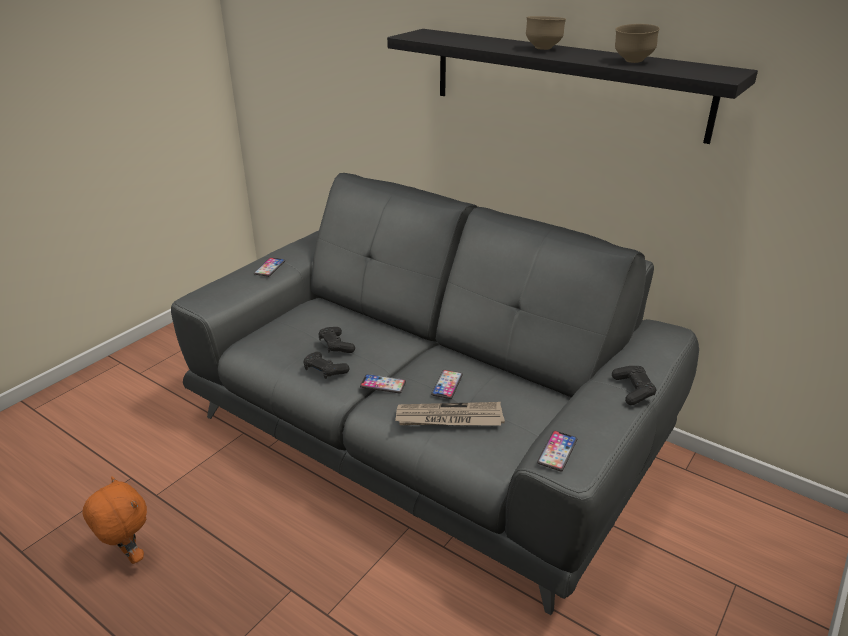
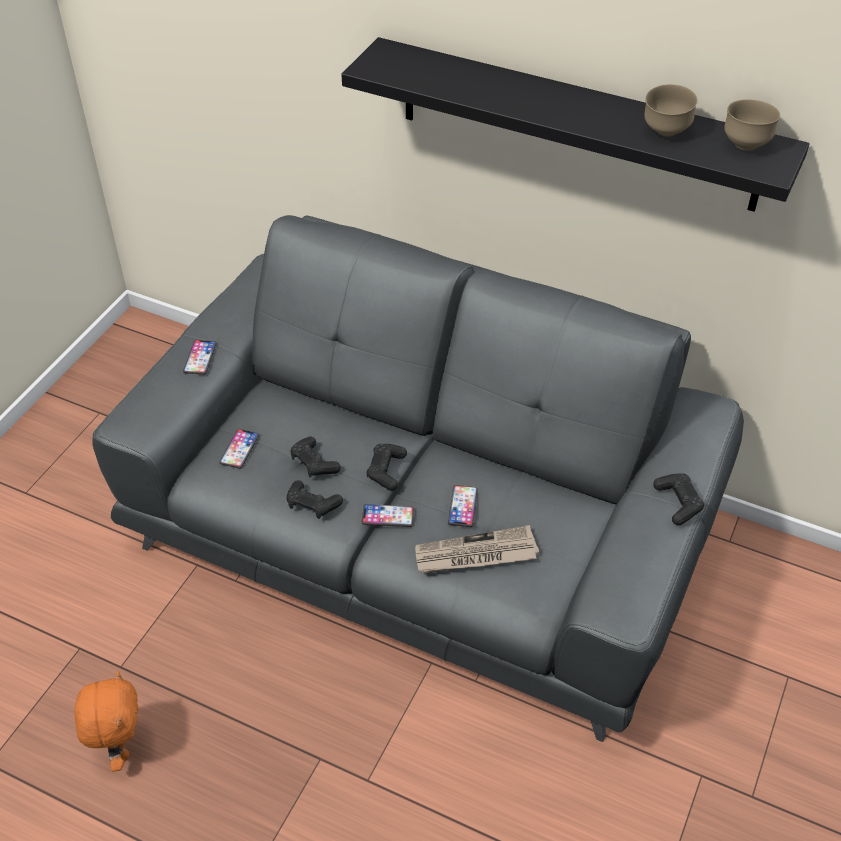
camera: 10 degrees left, 15 degrees up
(129, 556) = (120, 748): orange plush toy -> orange plush toy turned 45 degrees clockwise
(391, 356) = (386, 470): none -> black game controller
(543, 49) = (552, 99): brown bowl -> brown bowl (745, 145)
(557, 451) = (609, 598): phone -> phone (239, 449)

